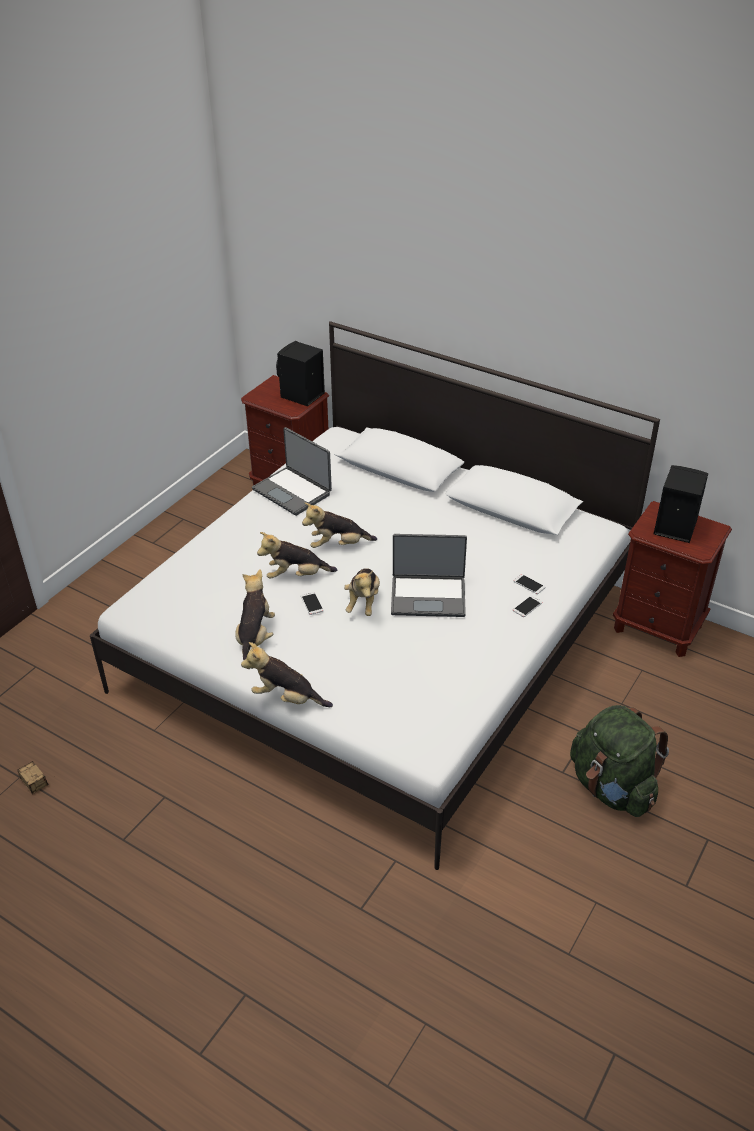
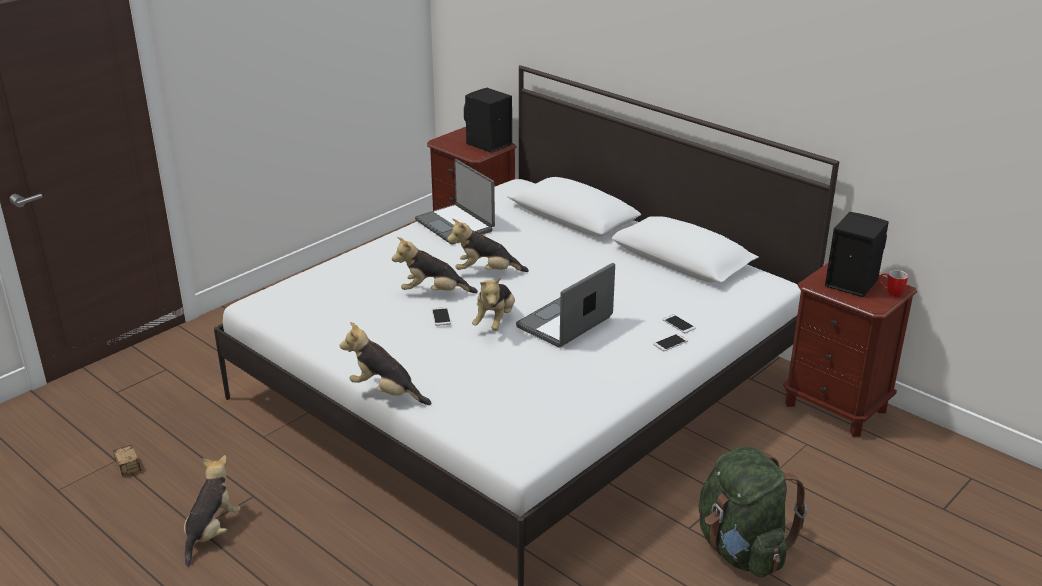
camera: 10 degrees right, 10 degrees down
(255, 637) = (372, 339): plush toy -> plush toy (212, 532)
(428, 596) = (565, 323): laptop -> laptop turned 120 degrees clockwise
(711, 535) = (890, 293): none -> mug

